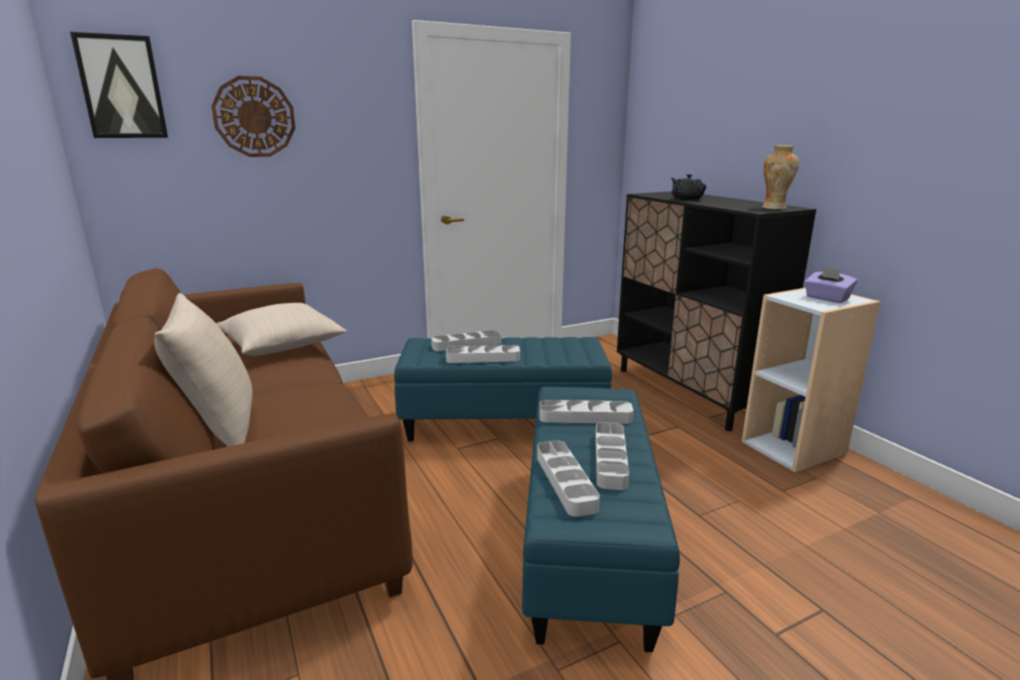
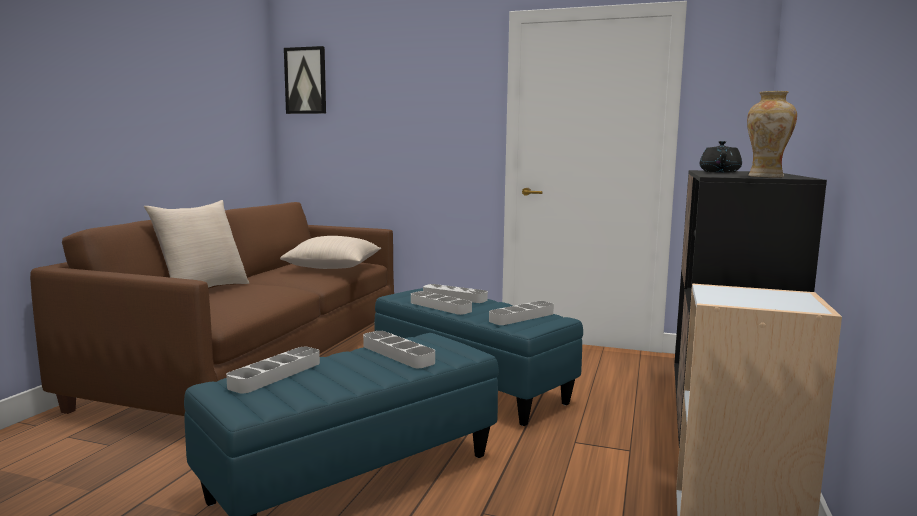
camera: 45 degrees right, 10 degrees down
(254, 117) = (379, 98): wall clock -> none
(610, 459) = (336, 377): grey tray -> grey tray (521, 317)
(826, 298) = (762, 299): purple tissue box -> none

